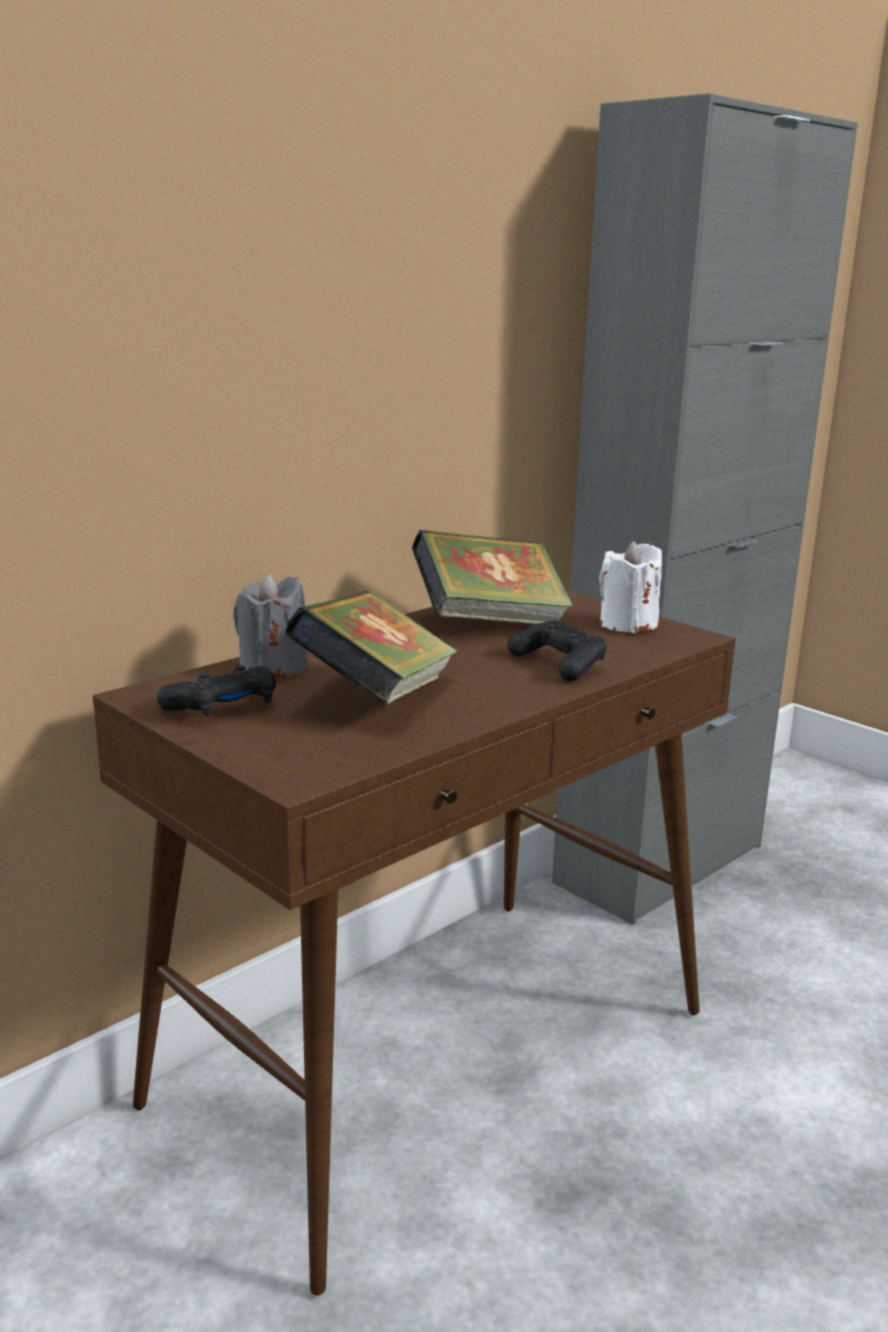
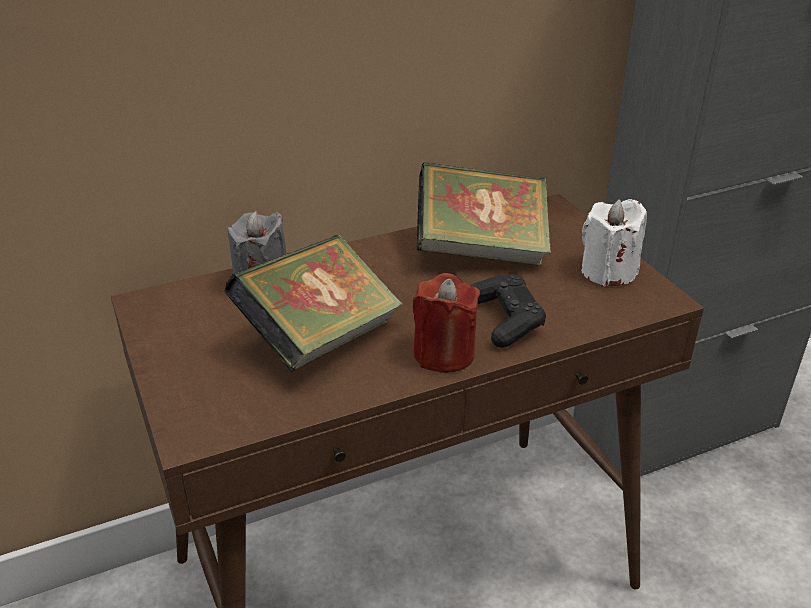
camera: 20 degrees right, 15 degrees up
(223, 707) = (193, 330): black game controller -> none
(517, 692) = (444, 354): none -> red candle

